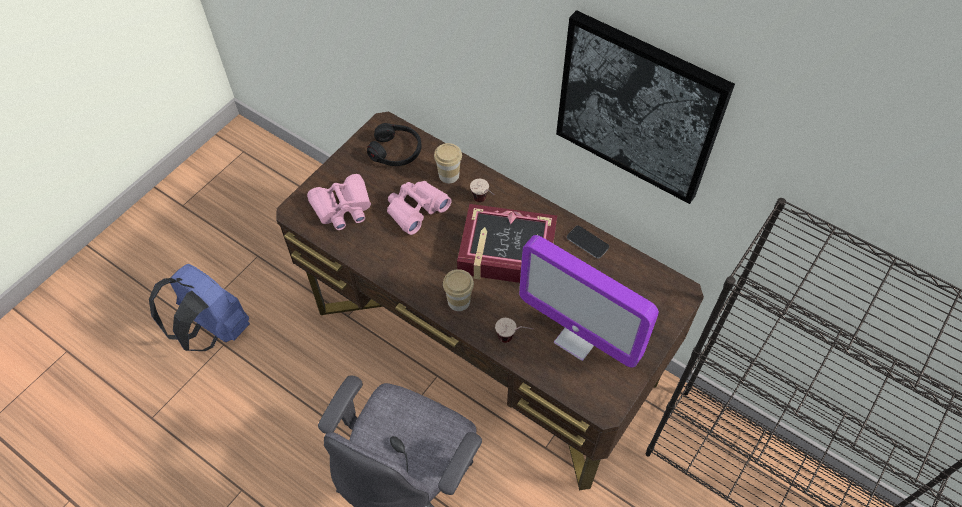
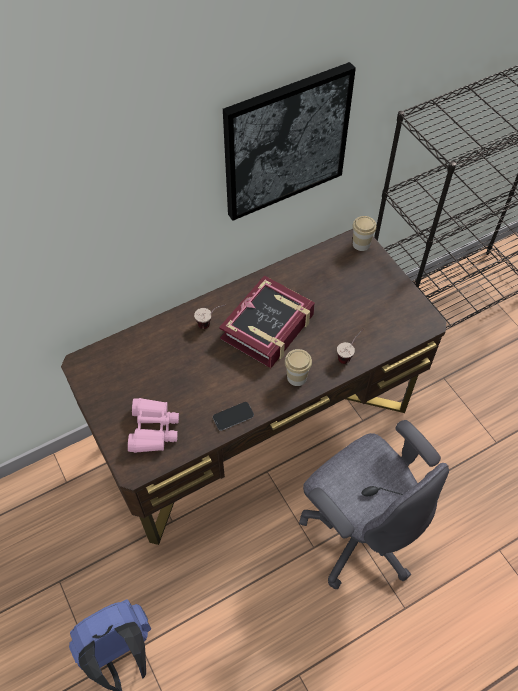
camera: 65 degrees left, 0 degrees up
(396, 151) = (116, 365): black headphones -> none
(416, 209) = (189, 373): pink binoculars -> none
(449, 175) = (168, 337): cup -> cup (361, 244)
(578, 338) = (366, 314): monitor -> none
(587, 242) = (287, 273): phone -> phone (233, 416)

